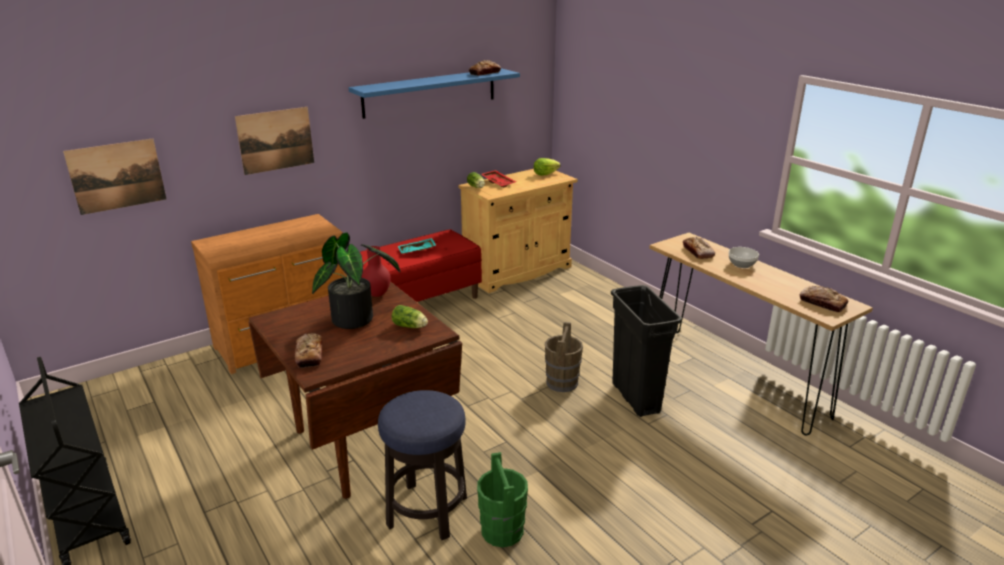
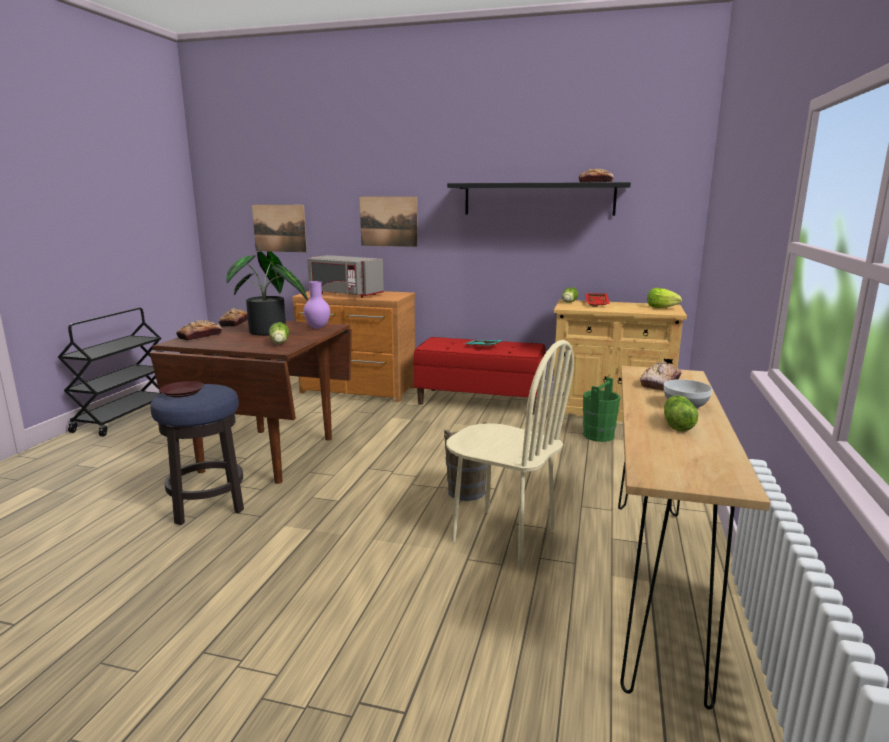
camera: 50 degrees right, 10 degrees down
(259, 240) = (344, 294): none -> grey microwave
(376, 295) = (317, 327): red vase -> purple vase
(412, 416) = (182, 392): none -> brown plate
(430, 92) = (538, 199): blue shelf -> black shelf
(502, 530) = (209, 544): green bucket -> green bucket (598, 435)
(636, 398) = (503, 536): black trash can -> beige chair
(767, 279) = (677, 424): none -> lettuce
(822, 303) = (688, 465): bread -> bread (234, 323)

